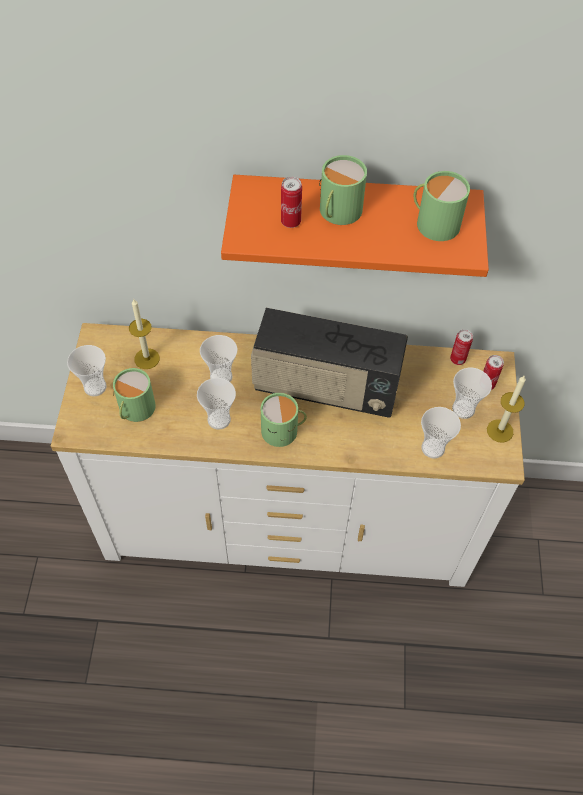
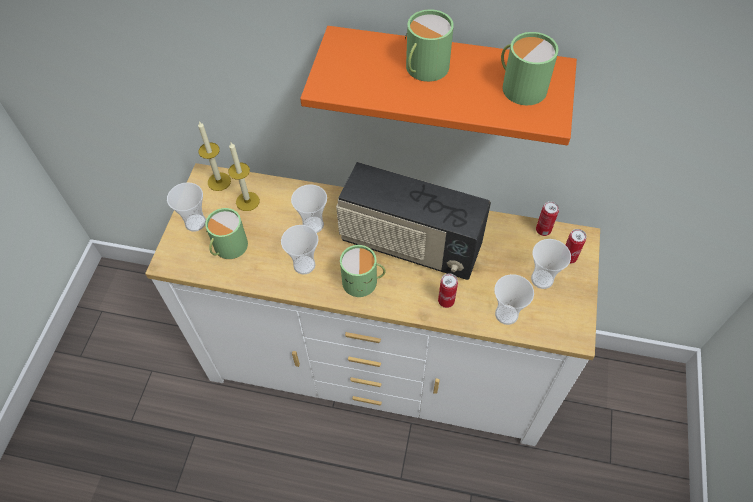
camera: 10 degrees right, 0 degrees up
(290, 222) = (375, 74): can -> can (446, 301)
(500, 431) = (576, 304): candle -> candle (219, 181)

